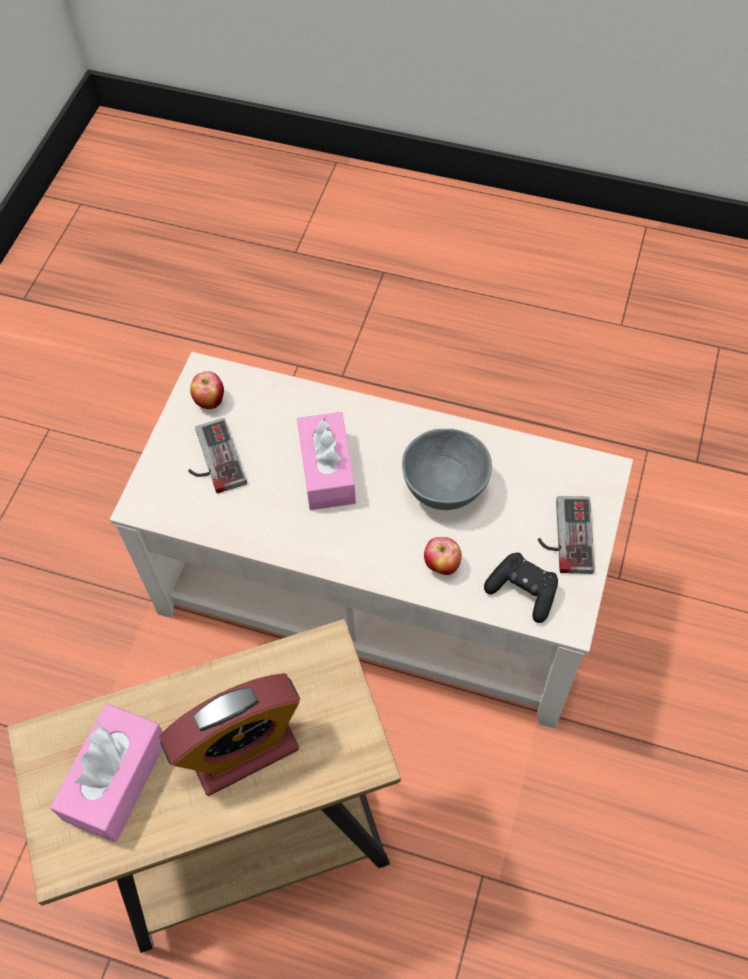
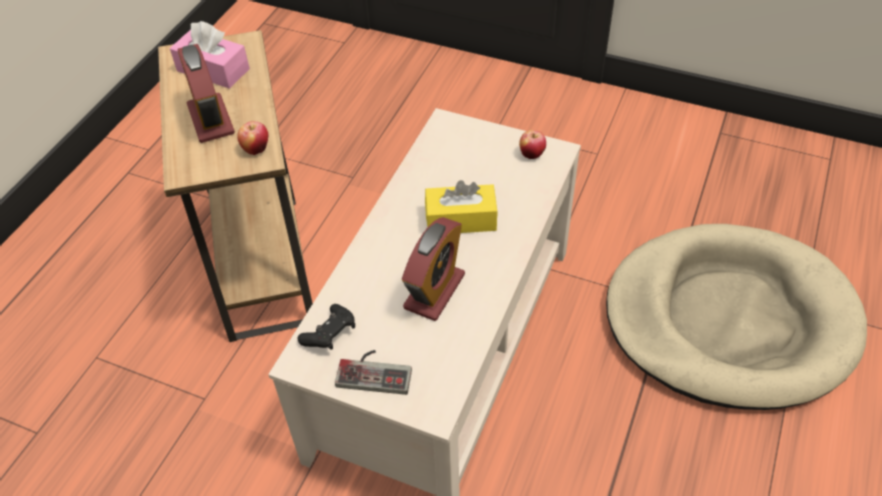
camera: 95 degrees right, 10 degrees down
(211, 460) = (478, 156): game controller -> none
(316, 313) = (729, 319): none -> beige dog bed
(327, 470) = (461, 219): pink tissue box -> yellow tissue box
(441, 565) = (364, 284): apple -> apple (256, 149)
(443, 488) = (434, 291): grey bowl -> alarm clock

